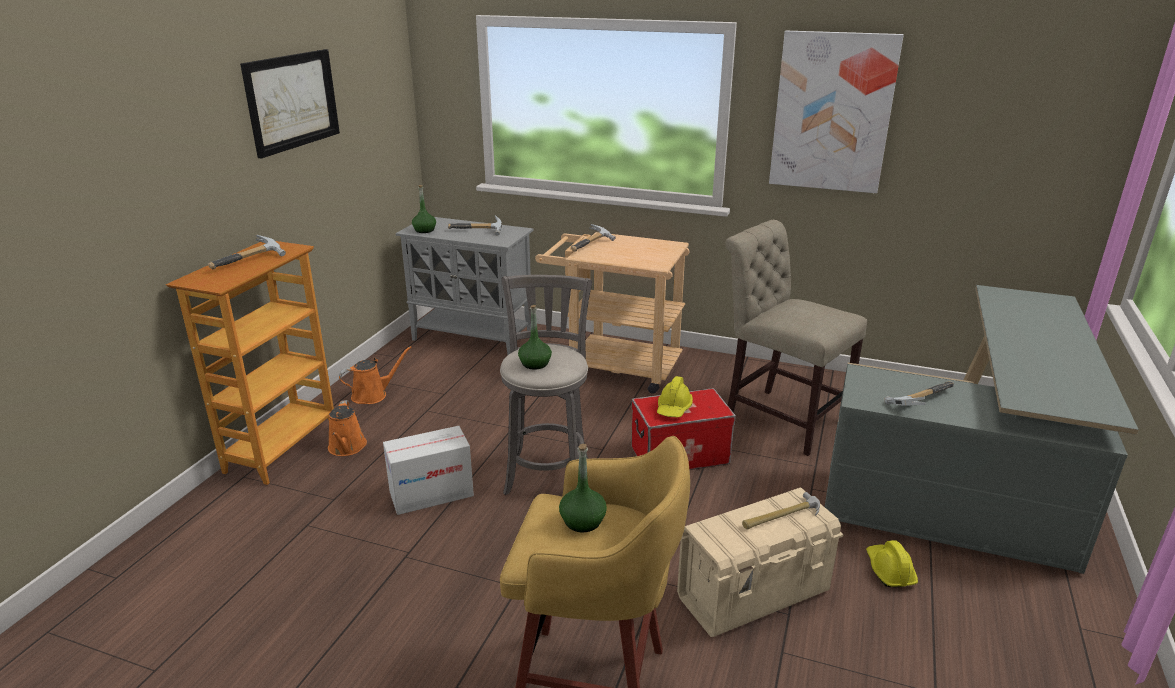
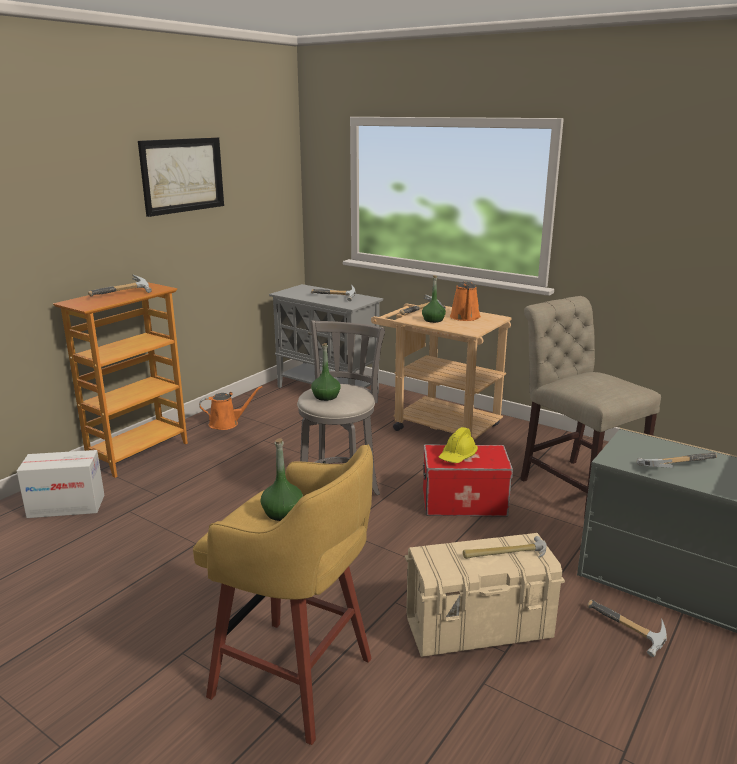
camera: 15 degrees right, 5 degrees down
(347, 448) = (187, 459): orange watering can -> orange watering can (465, 317)
(424, 230) = (293, 293): green bottle -> green bottle (433, 320)
(431, 494) = (236, 502): cardboard box -> cardboard box (66, 506)
(832, 112) = (649, 201): picture -> none
(889, 570) = (625, 632): yellow hard hat -> hammer

